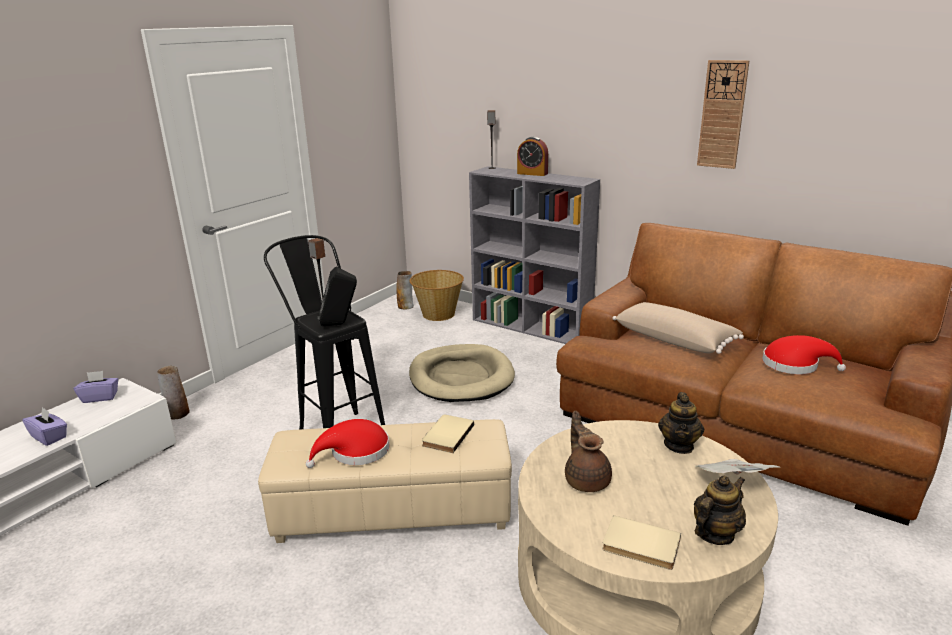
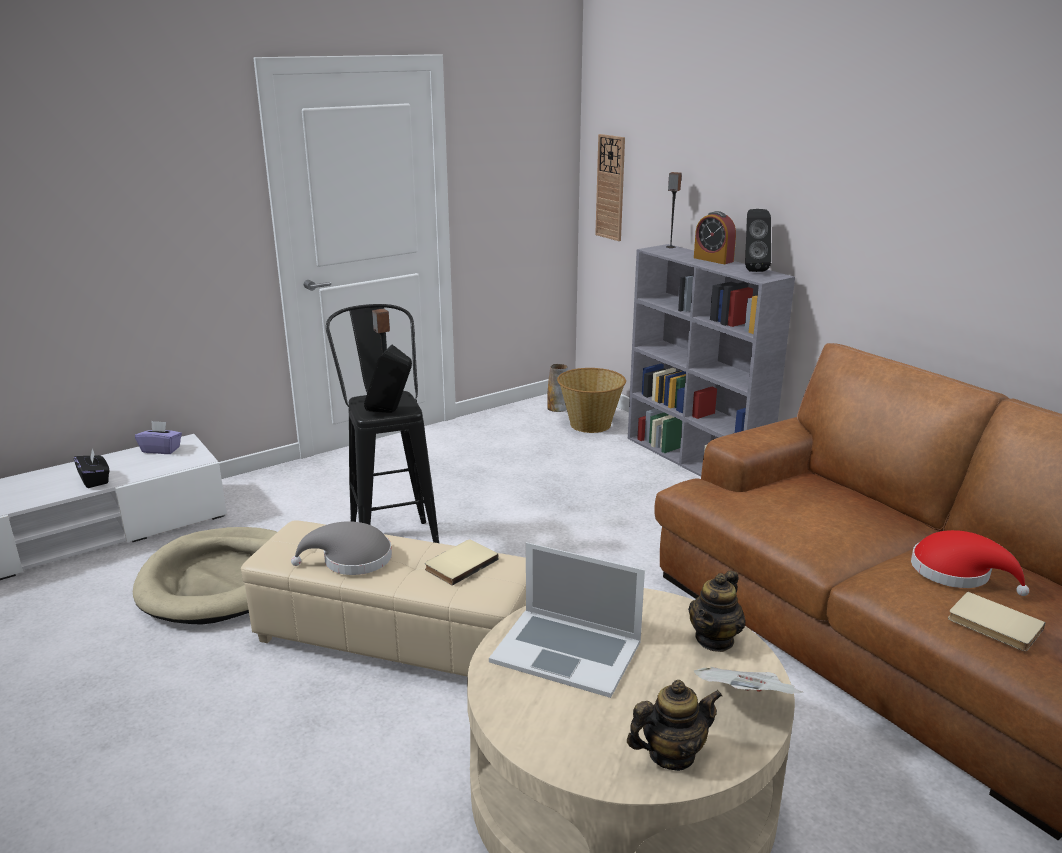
camera: 20 degrees right, 0 degrees up
(49, 437) = (95, 480): purple tissue box -> black tissue box
(178, 414) = (247, 485): vase -> none
(355, 452) = (351, 560): red hat -> grey hat
(461, 377) = (568, 505): beige dog bed -> beige dog bed (220, 580)
(567, 177) = (752, 270): none -> black speaker
(586, 480) = (566, 651): brown teapot -> laptop
(640, 546) = (568, 742): beige book -> beige book (993, 625)
(675, 339) = (812, 506): beige pillow -> none
(722, 115) = (956, 205): wall clock -> wall clock (610, 187)

